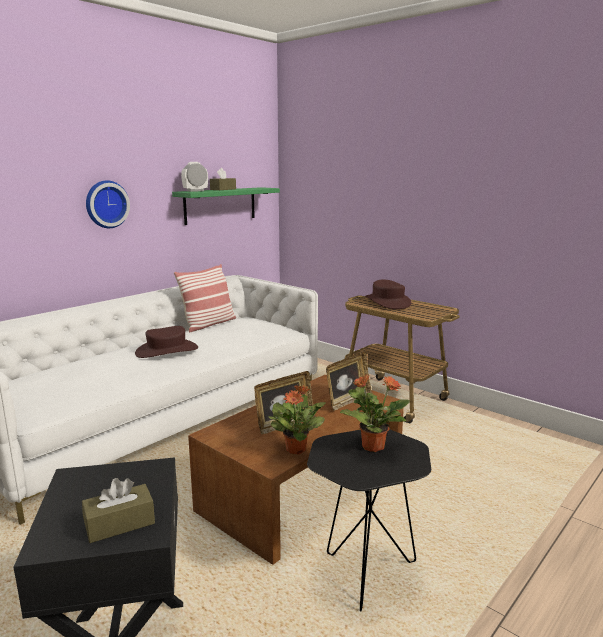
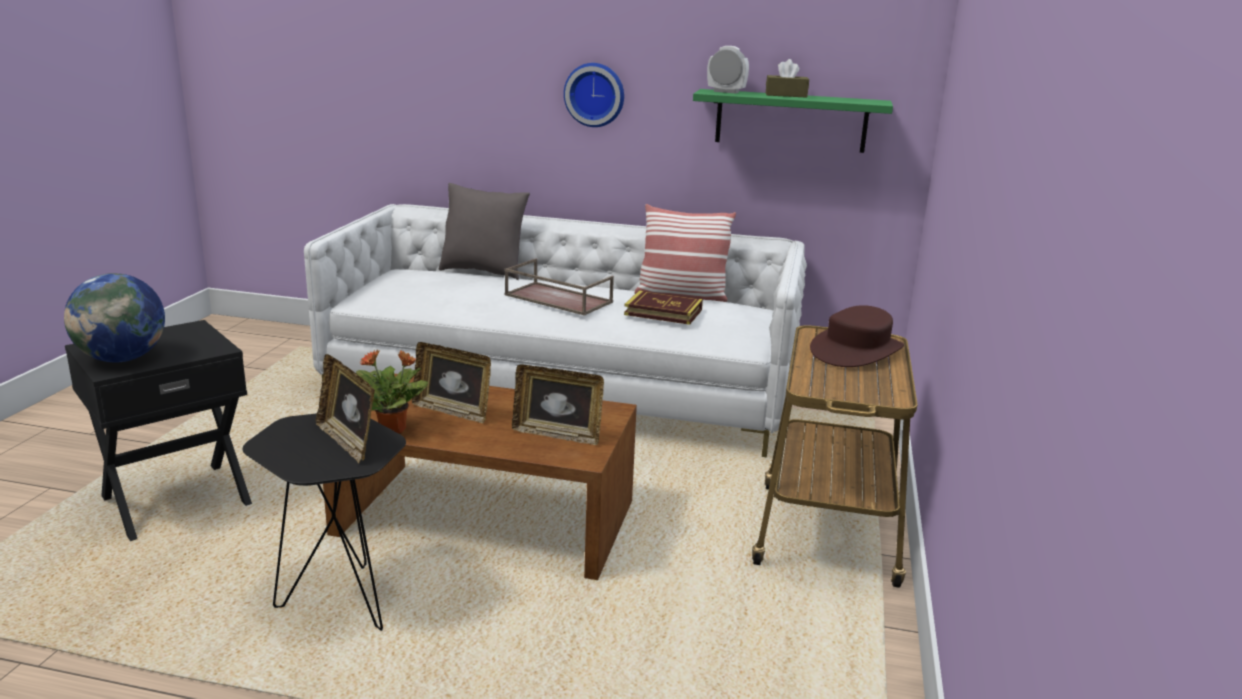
camera: 60 degrees right, 5 degrees up
(66, 360) = (483, 271): none -> grey pillow
(120, 524) = (122, 359): brown tissue box -> globe
(167, 350) = (557, 299): brown hat -> brown tray
(232, 333) = (663, 312): none -> book
(372, 446) = (348, 442): potted plant -> picture frame

